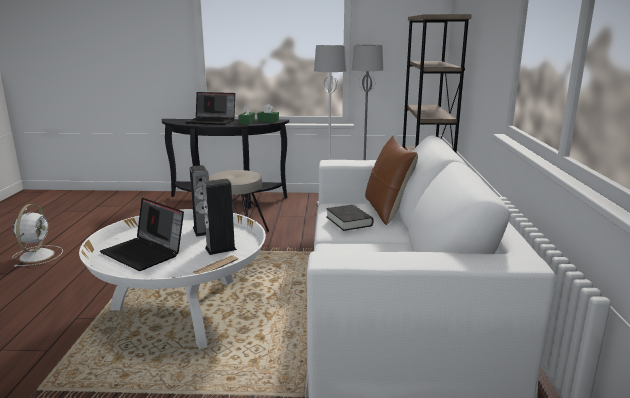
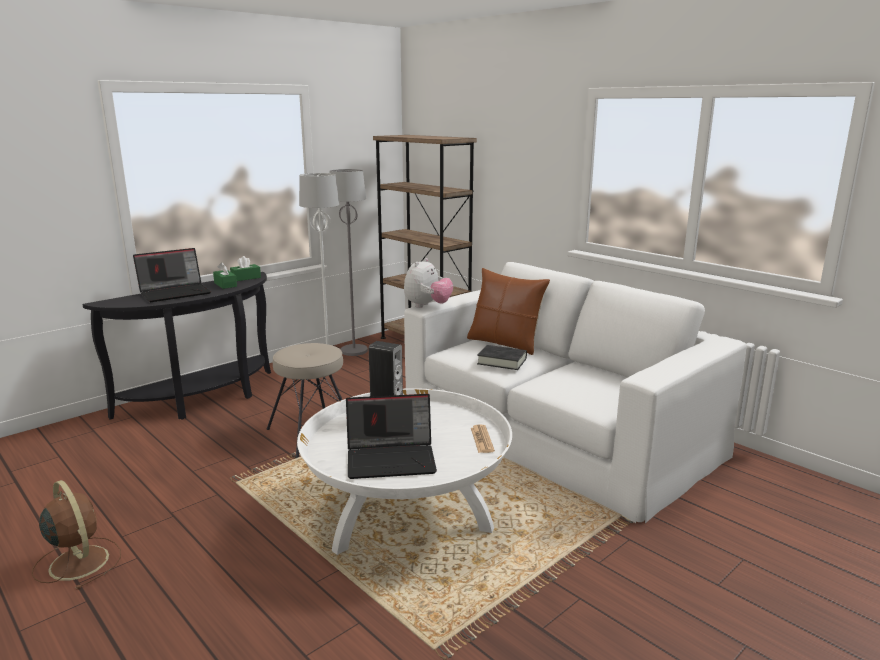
camera: 45 degrees left, 0 degrees up
(37, 255) = (78, 561): white fan -> brown fan
(220, 248) = (446, 425): speaker -> none
(338, 161) = (427, 306): none -> plush toy

